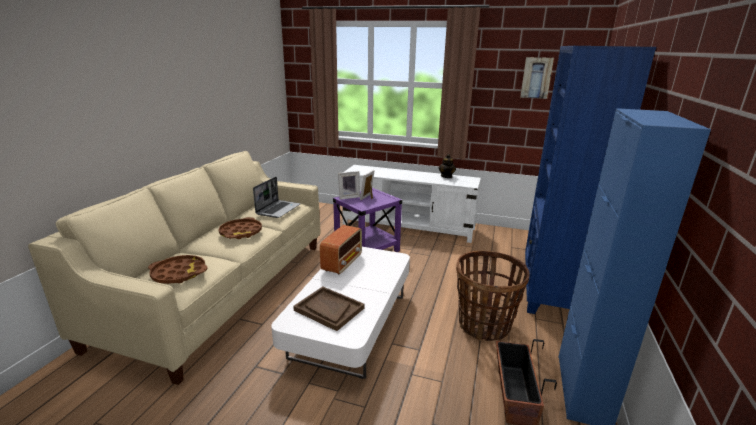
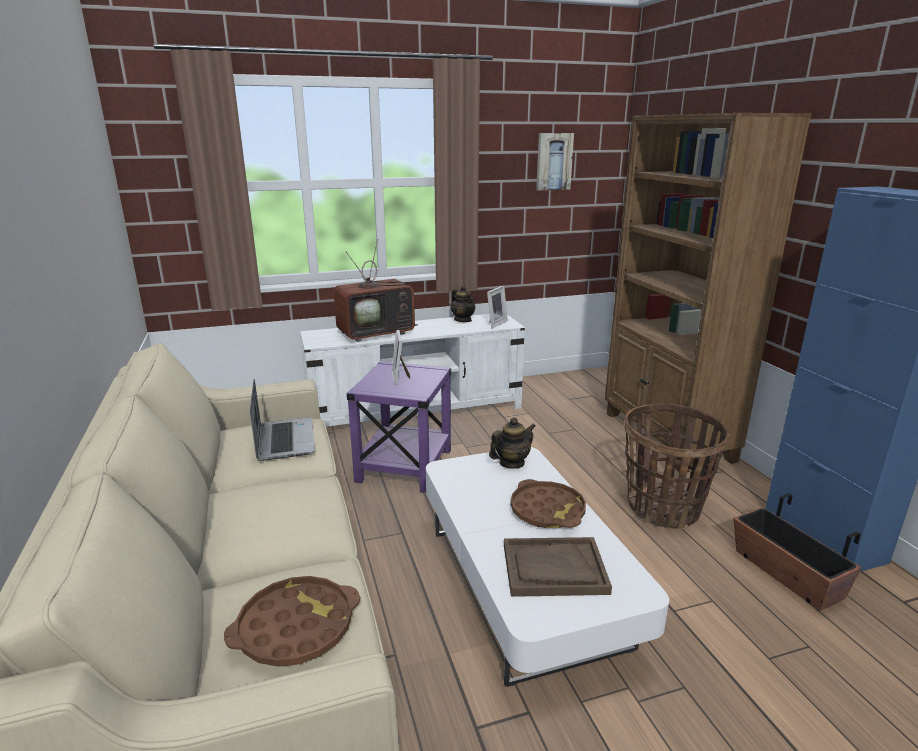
camera: 35 degrees left, 0 degrees up
(241, 232) = (285, 502): brown tray -> brown tray (547, 511)
(342, 263) = (467, 492): radio -> none
(348, 197) = (370, 384): picture frame -> picture frame (494, 324)
(384, 258) = (511, 463): none -> teapot
(388, 173) = (377, 332): none -> television
(550, 289) = (667, 437): blue bookcase -> brown bookcase

